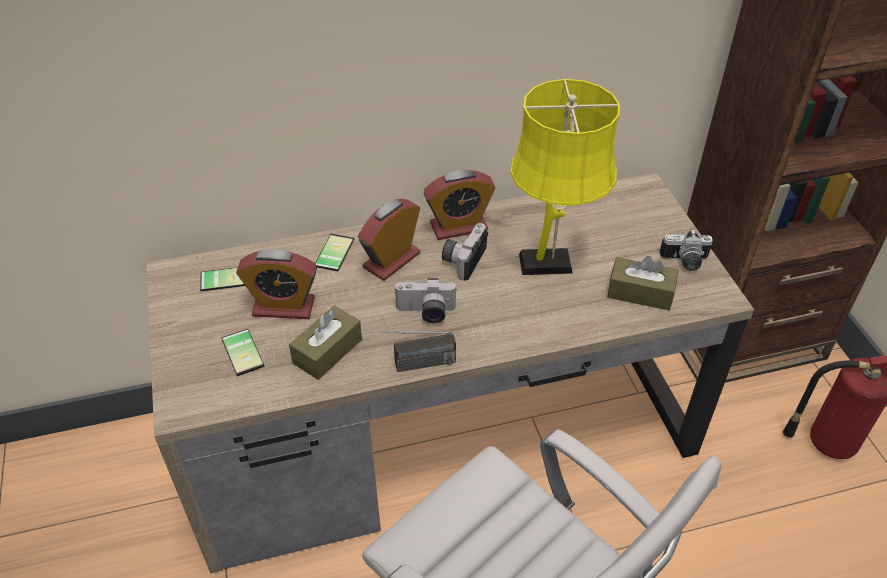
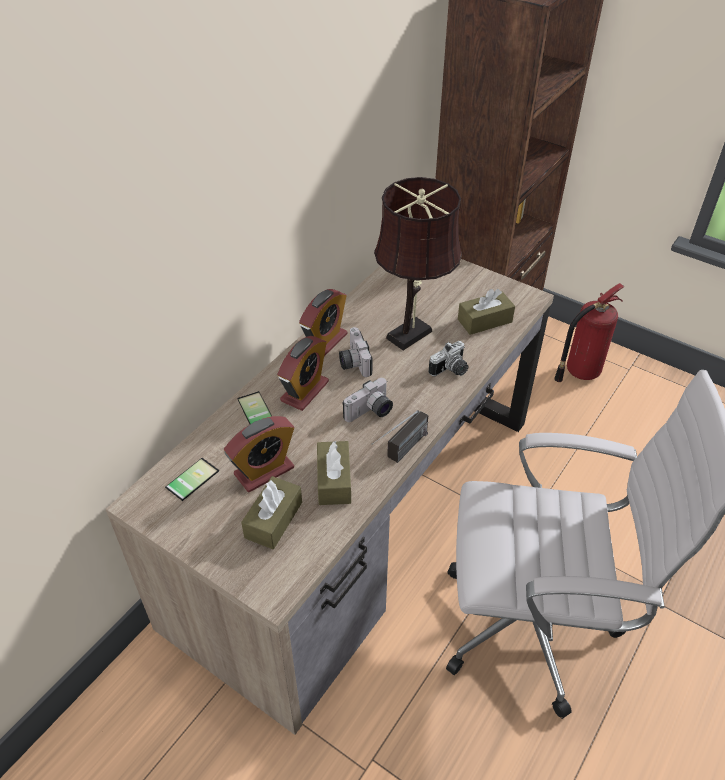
camera: 40 degrees left, 0 degrees up
(245, 351) = (273, 520): phone -> brown tissue box
(391, 260) = (304, 391): alarm clock -> alarm clock turned 150 degrees counterclockwise
(551, 263) = (412, 332): yellow table lamp -> brown table lamp
(685, 262) = (488, 287): camera -> camera (451, 370)

